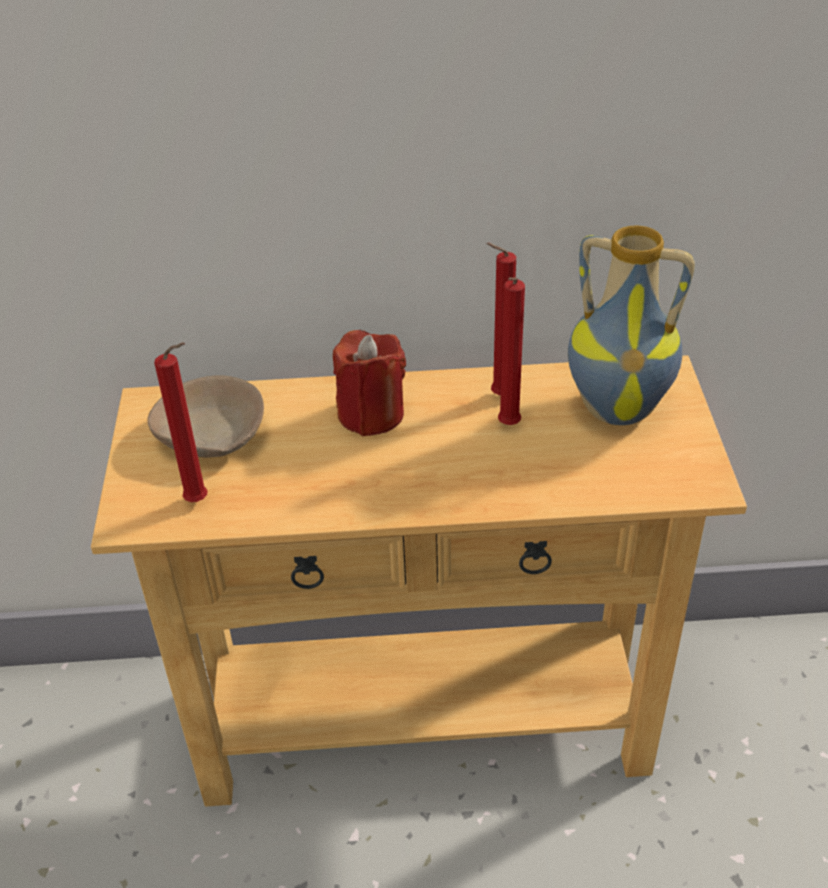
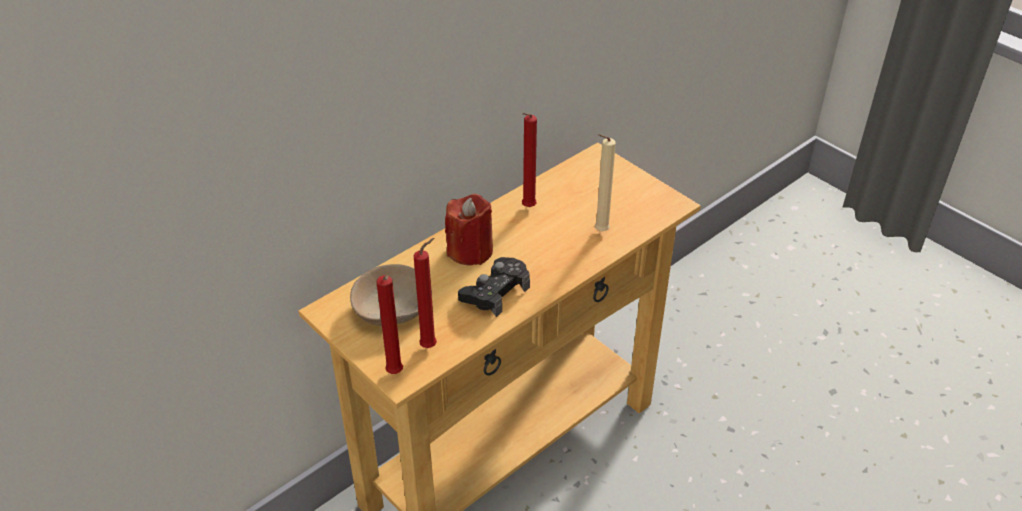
camera: 40 degrees left, 0 degrees up
(342, 478) = (495, 292): none -> black game controller
(507, 427) = (550, 222): red candle -> red candle (395, 374)
(557, 470) = (599, 232): none -> beige candle
(619, 407) = (594, 185): vase -> none

